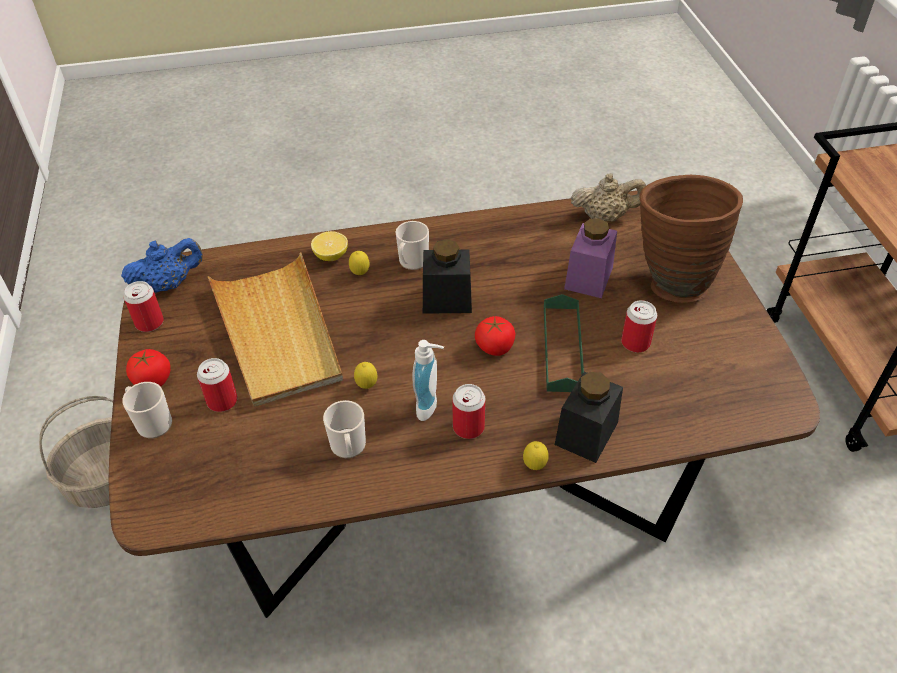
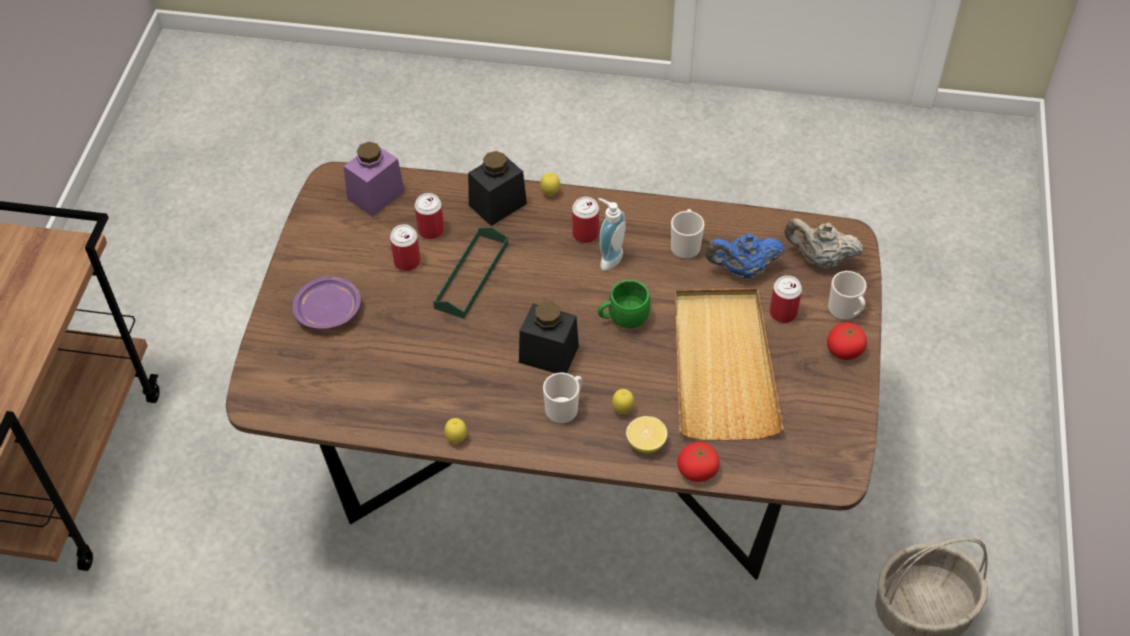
camera: 160 degrees left, 5 degrees up
(149, 323) = (847, 415): can -> can (431, 230)
(169, 284) = (825, 458): blue teapot -> blue teapot (742, 270)
(367, 386) = (655, 290): lemon -> lemon (456, 439)
(389, 349) = (623, 319): none -> green mug
(494, 347) = (529, 293): tomato -> tomato (697, 471)
(588, 278) = (401, 336): purple jar -> purple jar (376, 195)
(605, 217) = (333, 404): beige teapot -> beige teapot (819, 259)
(670, 280) = (329, 310): brown vase -> purple plate

